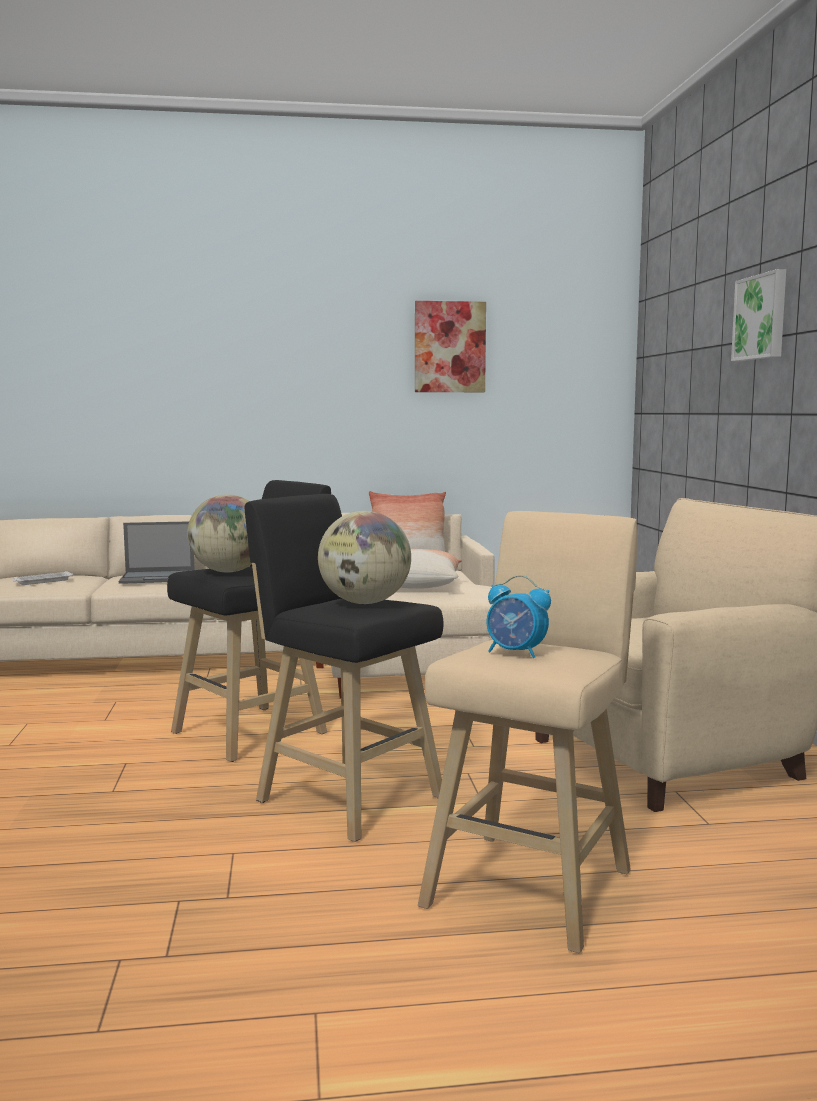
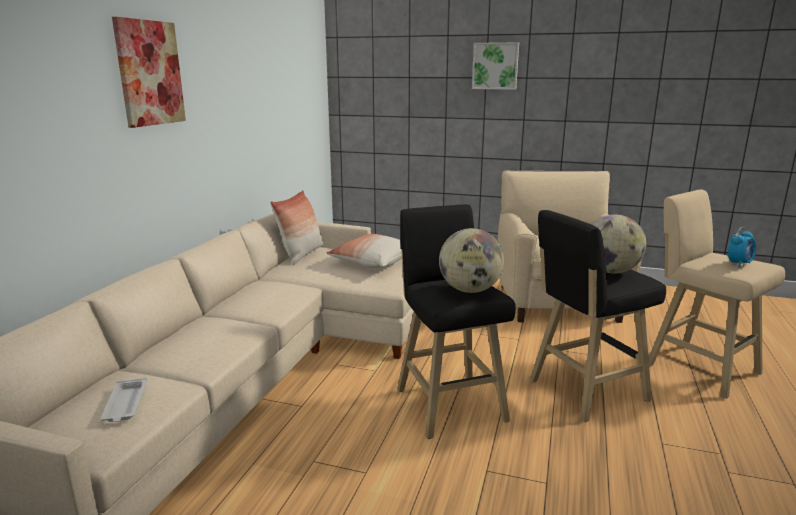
camera: 65 degrees left, 10 degrees up
(159, 577) = (210, 339): laptop -> none
(449, 347) = (261, 71): picture -> picture (149, 73)

